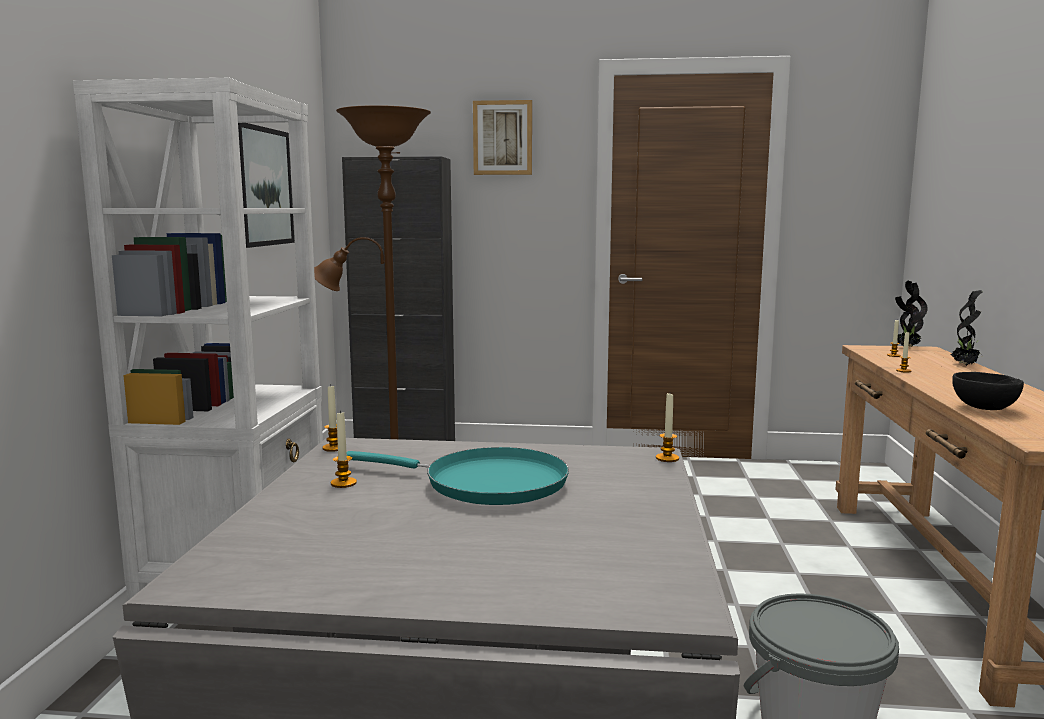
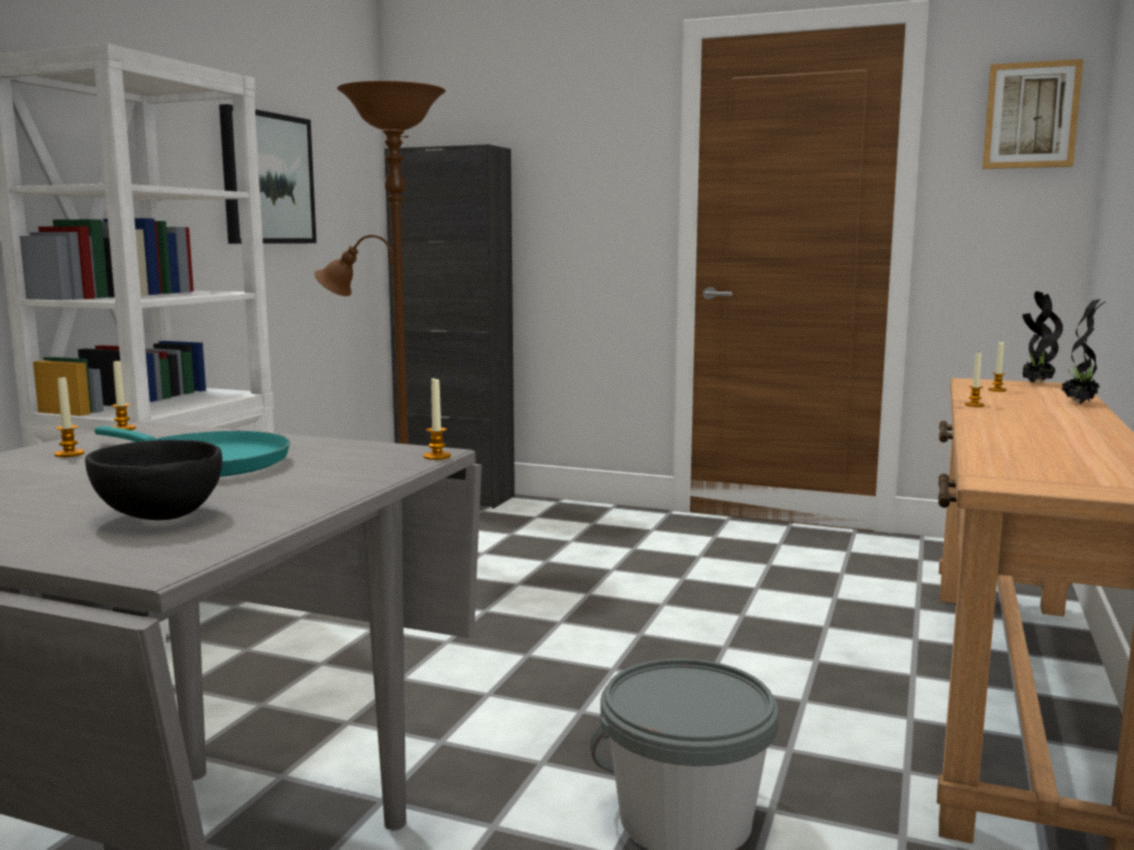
camera: 15 degrees right, 0 degrees up
(503, 138) = (571, 122): picture -> picture (1031, 115)
(985, 409) = (999, 446): black bowl -> black bowl (159, 517)

